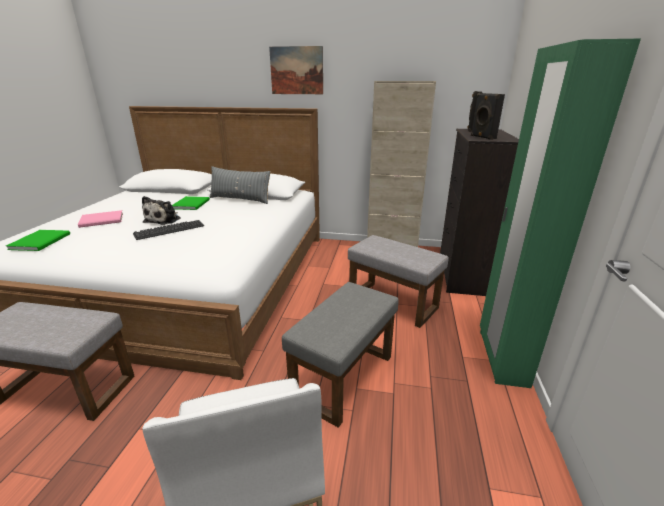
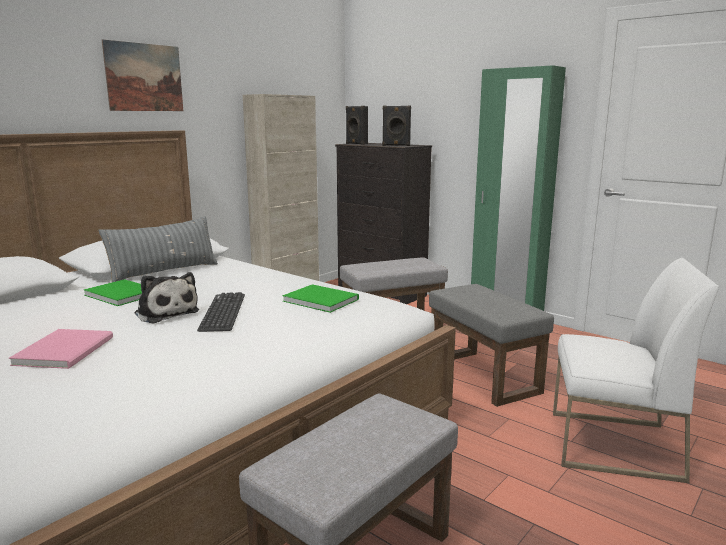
camera: 60 degrees left, 10 degrees down
(42, 241) = (89, 398): green book -> green book (320, 299)

